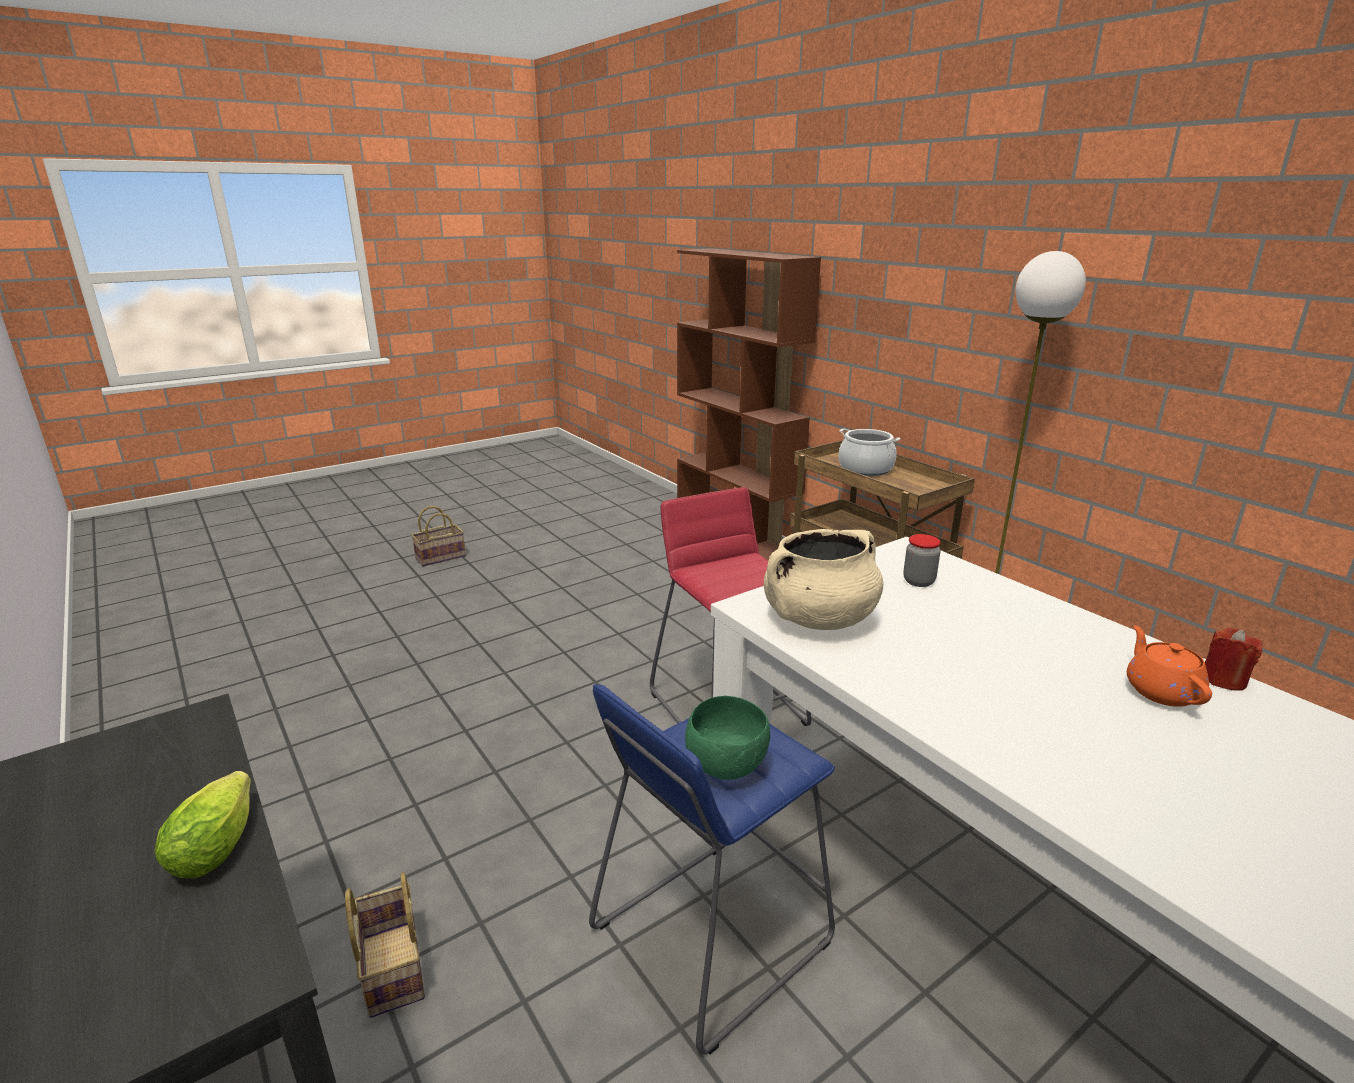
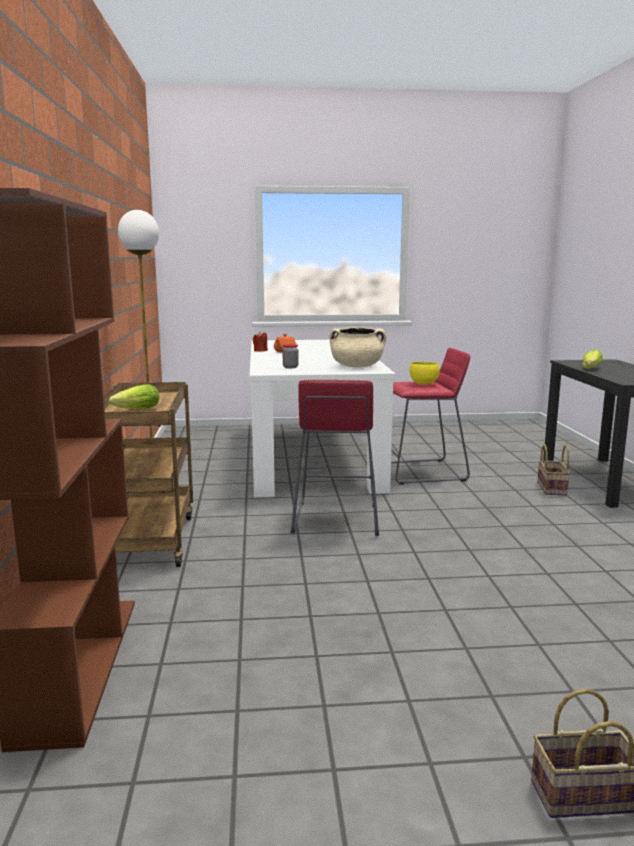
camera: 150 degrees left, 10 degrees down
(711, 937) = (422, 472): blue stool -> red stool
(728, 766) = (423, 384): green bowl -> yellow bowl
(865, 469) = (134, 410): cooking pot -> lettuce

